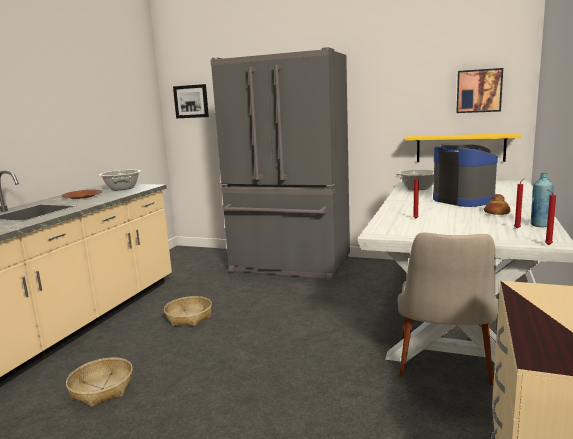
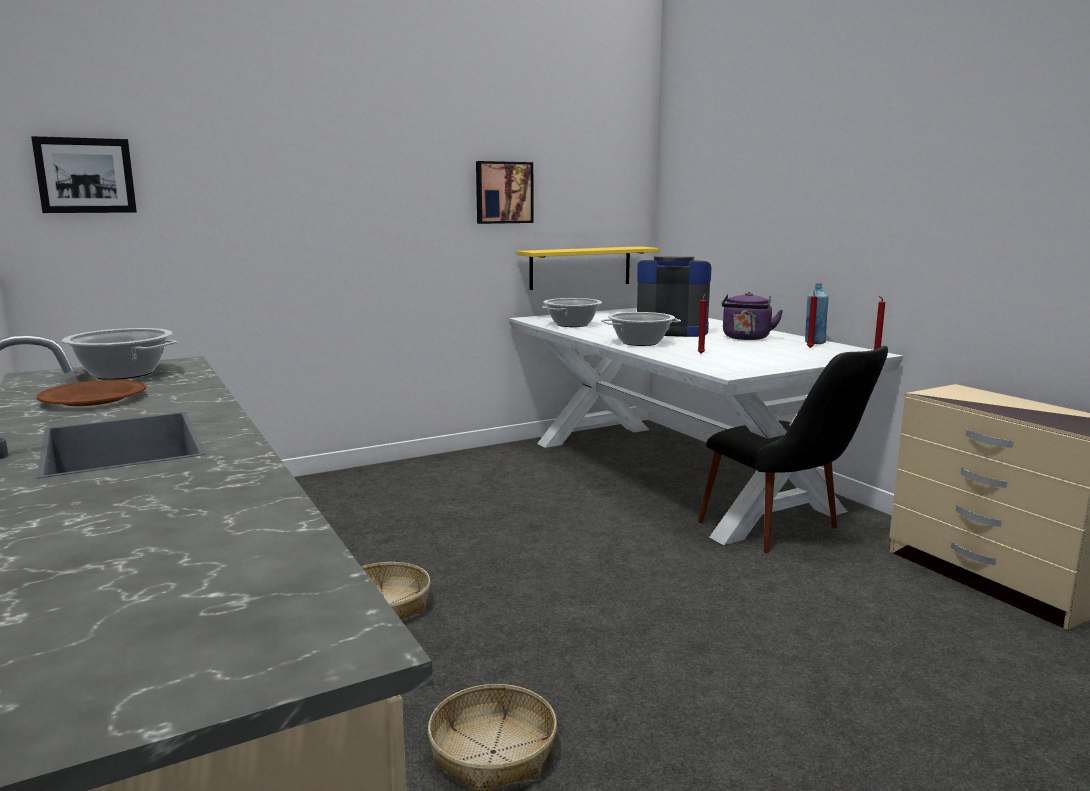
camera: 50 degrees left, 0 degrees up
(289, 266) = (375, 488): grey fridge -> none
(408, 205) = (640, 343): none -> cooking pot
(444, 370) = (785, 532): beige chair -> black chair
(479, 91) = (599, 189): picture -> picture (503, 192)
(496, 213) = (746, 338): bread -> purple kettle

